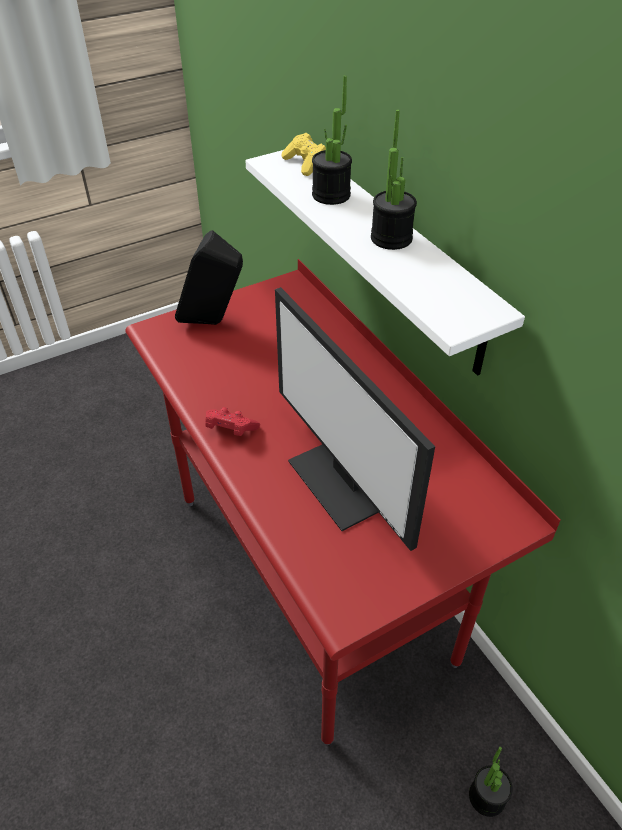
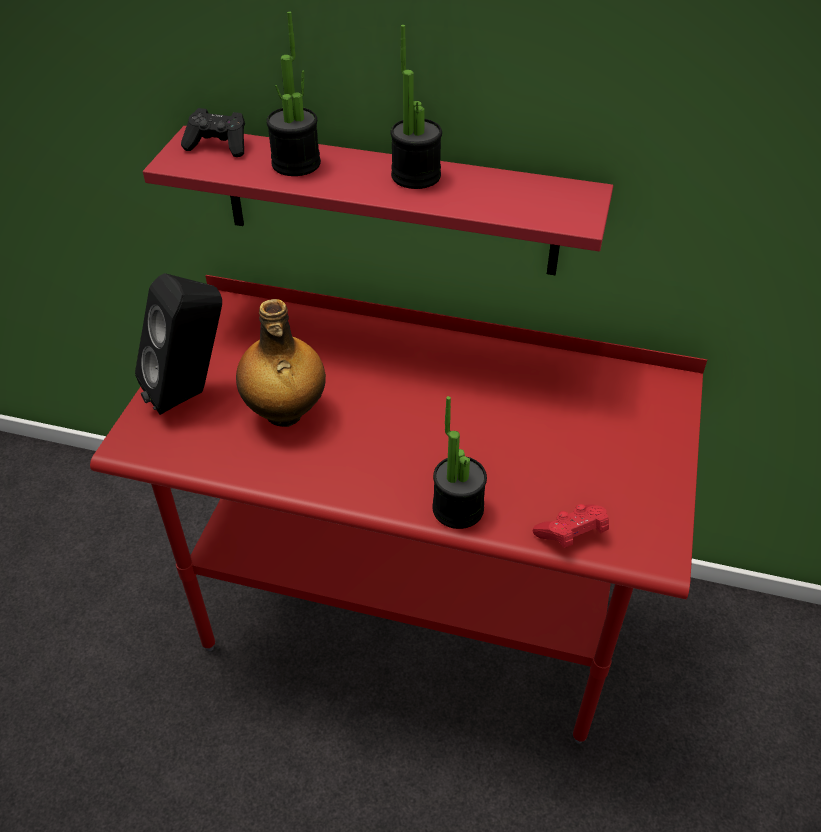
camera: 45 degrees left, 0 degrees up
(230, 430) = (357, 482): red game controller -> red game controller (571, 534)
(244, 365) = (285, 413): none -> bottle
(305, 164) = (219, 146): yellow game controller -> black game controller
(343, 482) = (516, 452): monitor -> none
(395, 256) = (389, 202): white shelf -> red shelf
(487, 797) = (724, 665): potted plant -> potted plant (458, 509)

